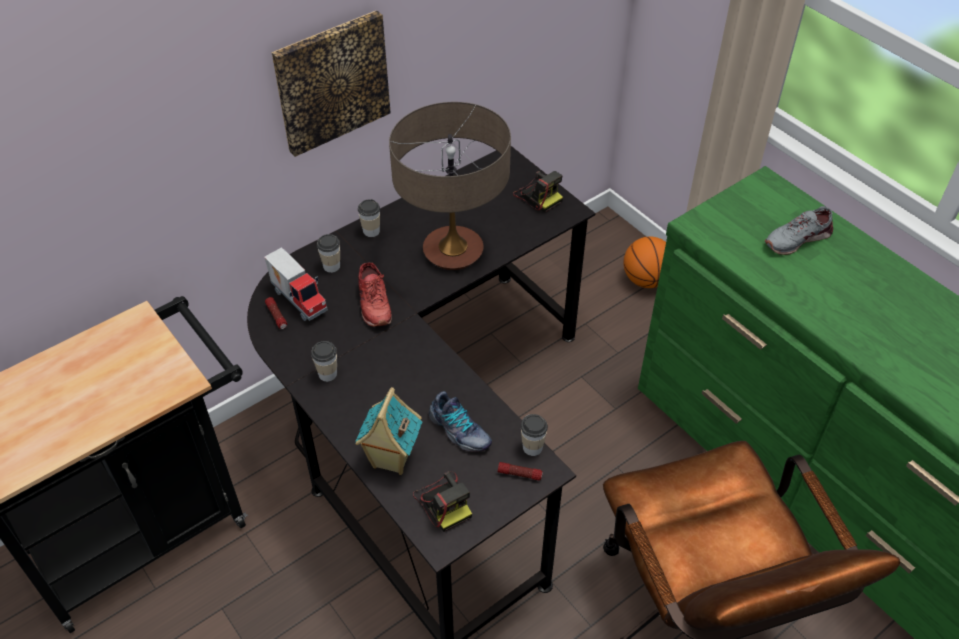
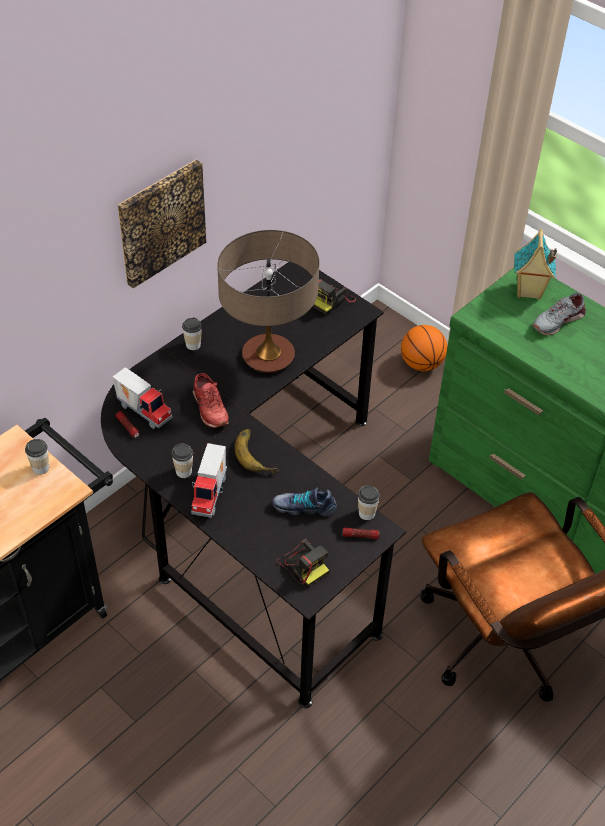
camera: 10 degrees left, 0 degrees up
(331, 266) = (165, 379): cup -> cup (40, 468)
(353, 403) = (211, 494): none -> toy truck
(391, 460) = (253, 536): toy house -> toy house (528, 291)
(417, 361) = (258, 453): none -> banana
(459, 431) = (304, 507): shoe -> shoe turned 150 degrees clockwise
(538, 196) = (331, 300): camera -> camera turned 90 degrees clockwise

